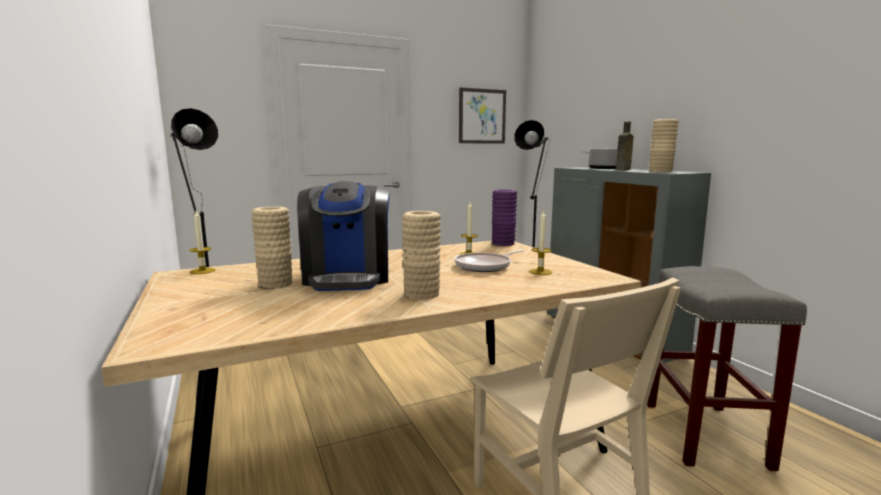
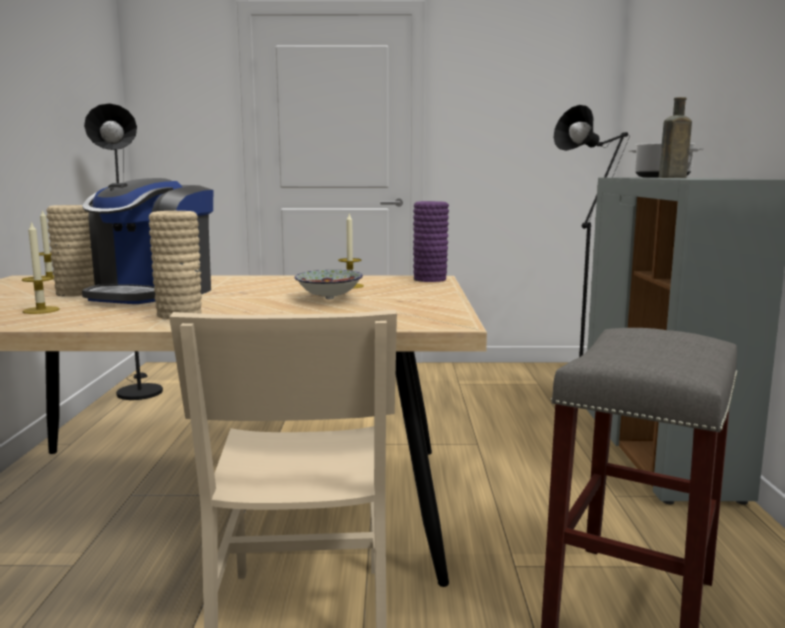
camera: 25 degrees right, 0 degrees up
(482, 116) = (539, 104): picture -> none
(485, 266) = (330, 298): frying pan -> bowl
(540, 272) = (379, 309): candle -> candle (41, 310)
(660, 171) = (711, 178): beige vase -> none

